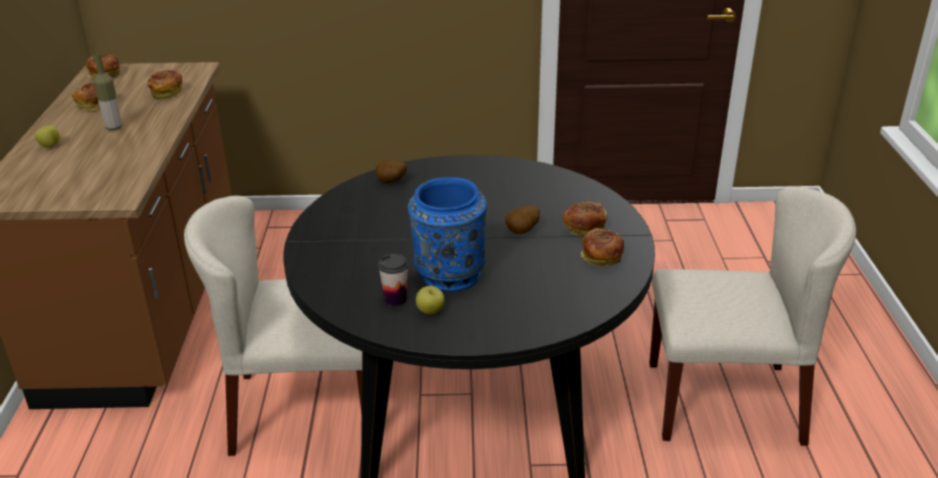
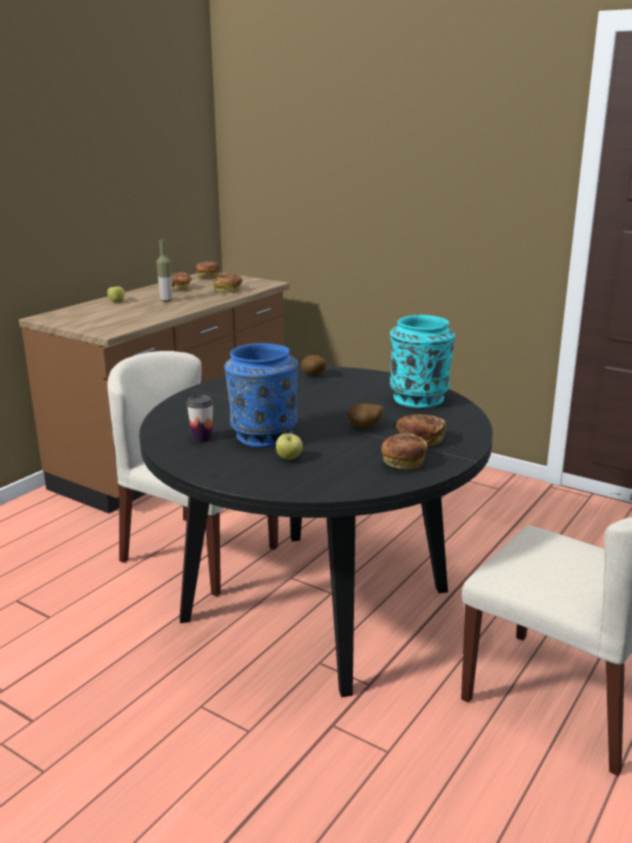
camera: 35 degrees right, 10 degrees down
(430, 311) = (213, 452): apple -> apple (289, 458)
(521, 180) = (419, 398): none -> turquoise vase

